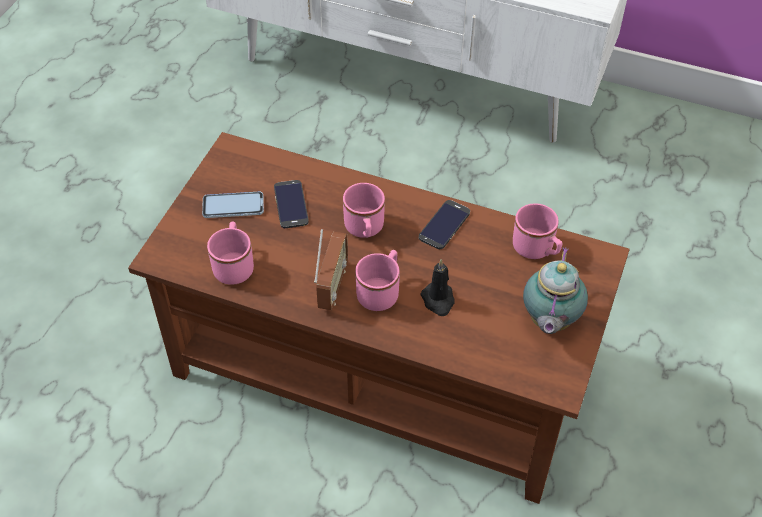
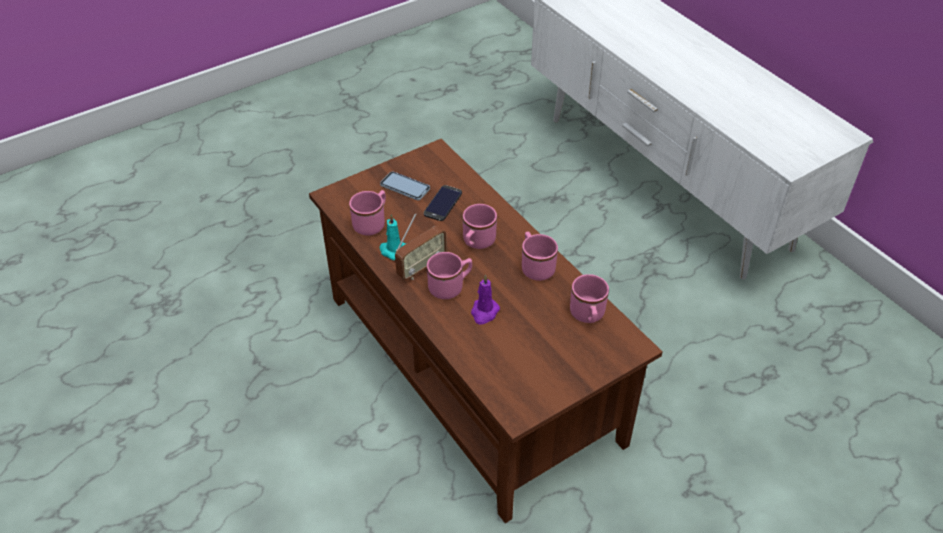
camera: 35 degrees right, 5 degrees down
(285, 284) = (393, 251): none -> turquoise candle
(438, 300) = (484, 312): black candle -> purple candle
(444, 225) = (535, 266): phone -> pink mug
(548, 322) = (550, 368): teapot -> none

